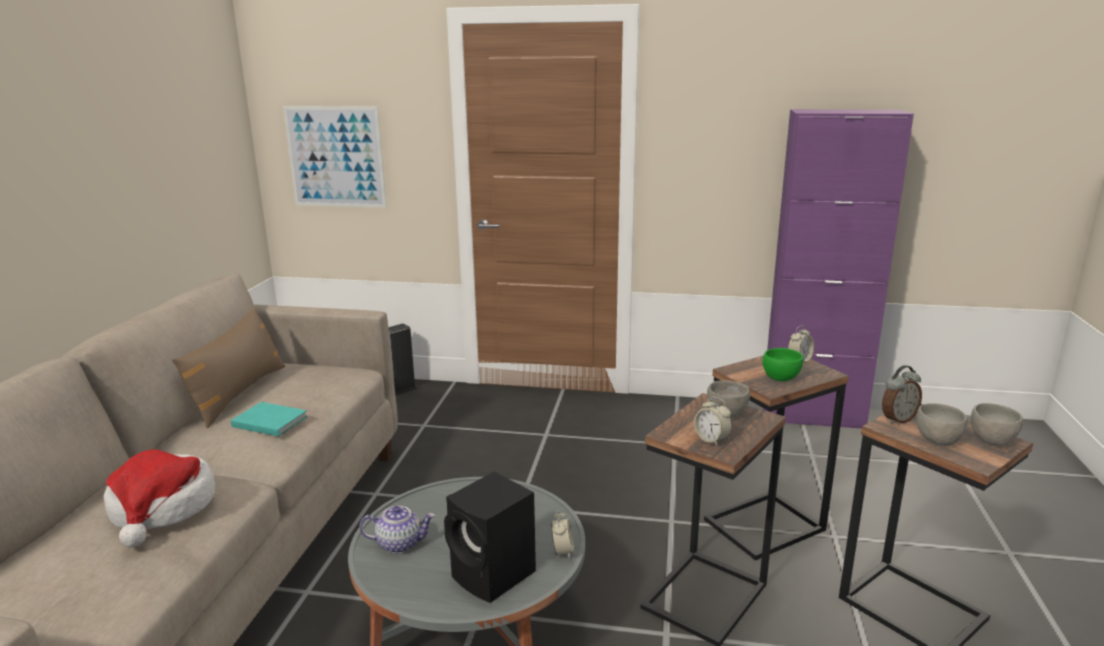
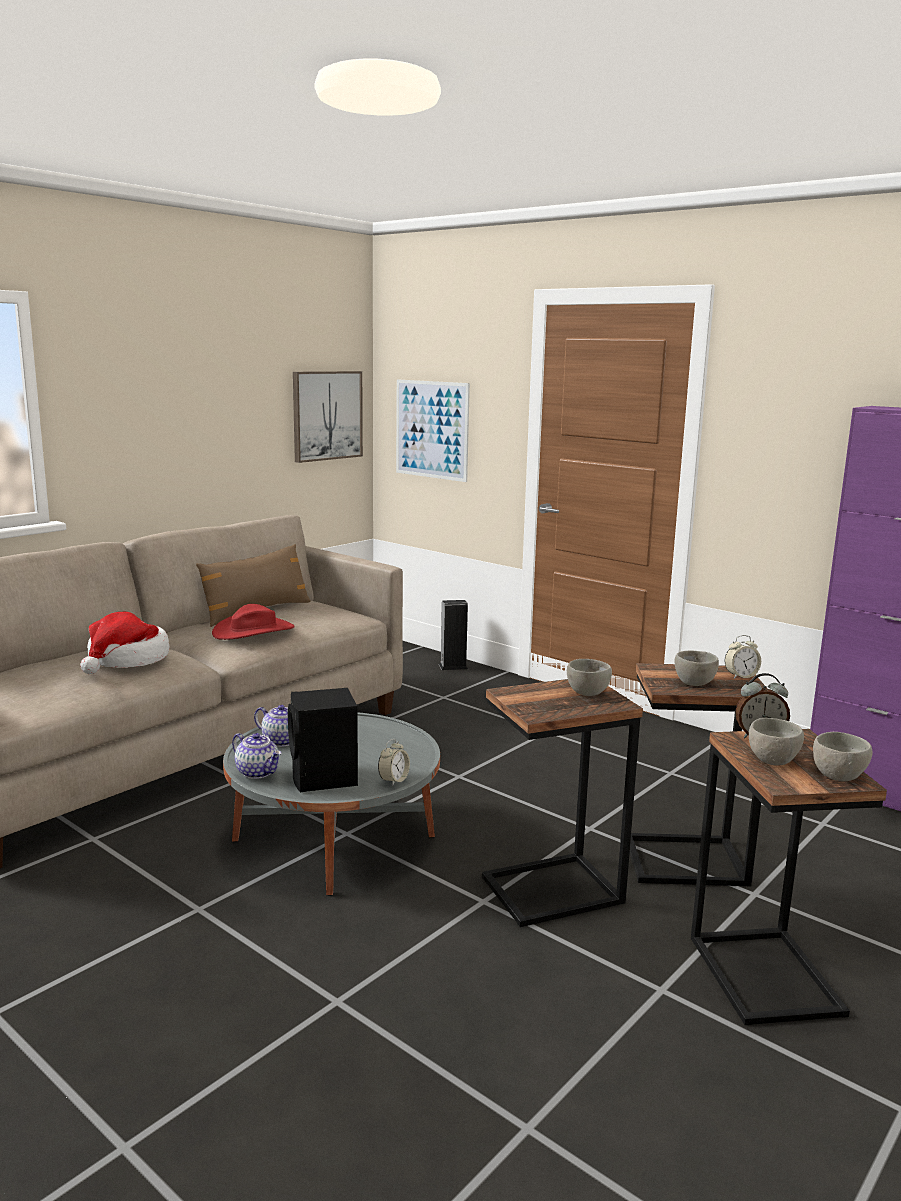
camera: 30 degrees right, 5 degrees down
(215, 153) = (327, 415): none -> picture
(269, 421) = (253, 631): turquoise book -> red hat
(421, 595) = (258, 772): none -> teapot
(711, 440) = (539, 704): alarm clock -> none
(780, 377) = (695, 682): green bowl -> grey bowl

